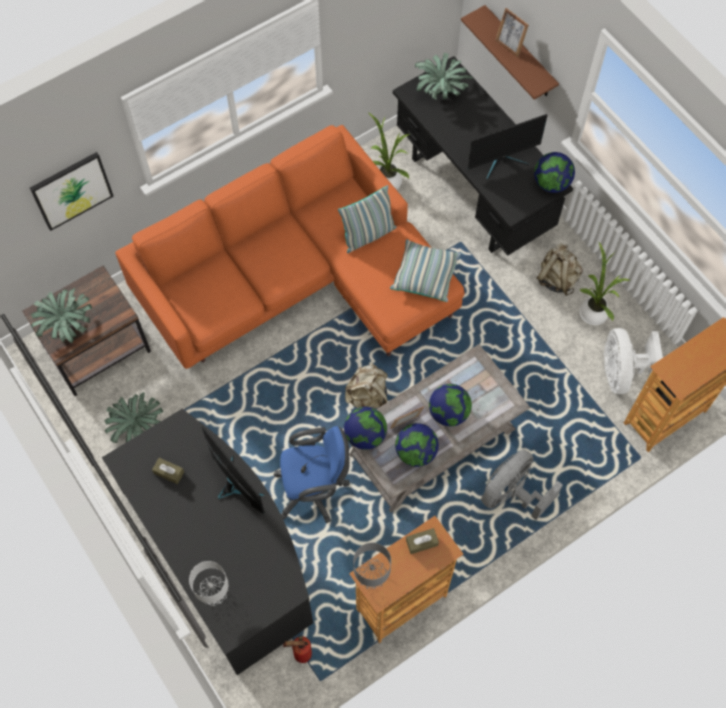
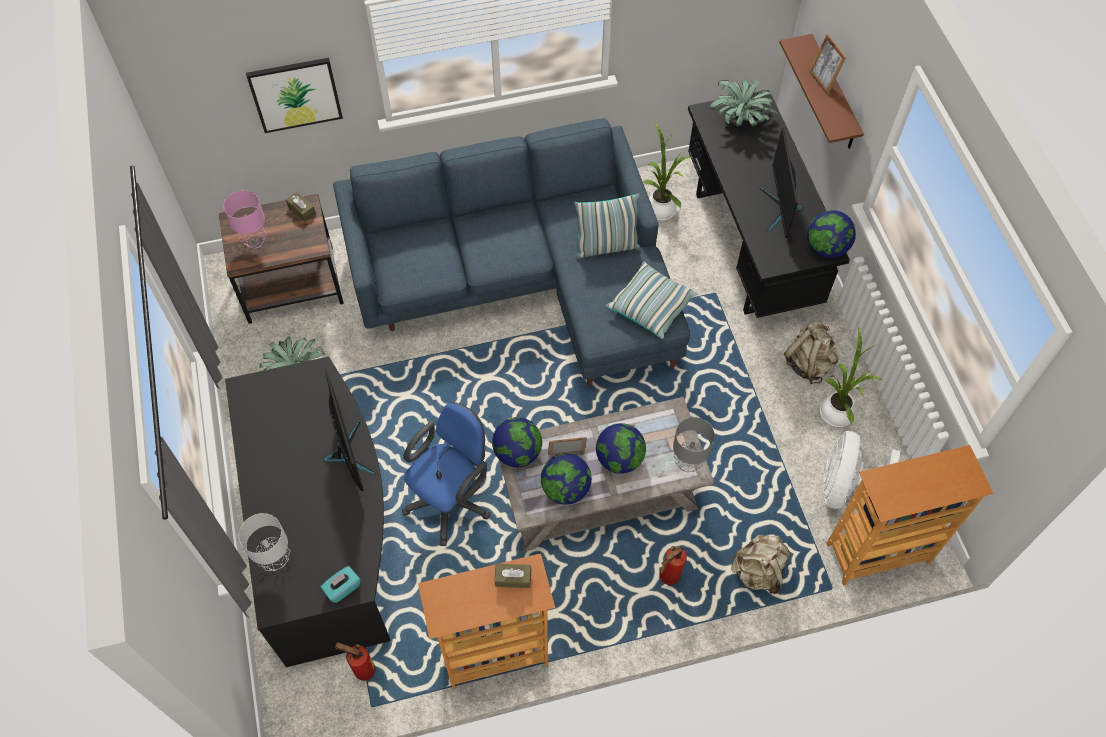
camera: 20 degrees right, 5 degrees down
(66, 326) = (254, 241): potted plant -> pink table lamp
(169, 472) = (285, 417): brown tissue box -> brown tissue box (301, 210)
(279, 597) = (342, 588): none -> turquoise tissue box
(298, 281) = (524, 281): orange sofa -> blue sofa
(315, 489) = (452, 499): blue office chair -> blue office chair turned 60 degrees counterclockwise
(367, 396) = (549, 421): beige backpack -> beige backpack (758, 572)
(370, 577) = (439, 596): grey table lamp -> grey table lamp (687, 463)
(502, 161) = (780, 209): monitor -> monitor turned 90 degrees clockwise
(512, 494) = (667, 578): grey fan -> fire extinguisher

